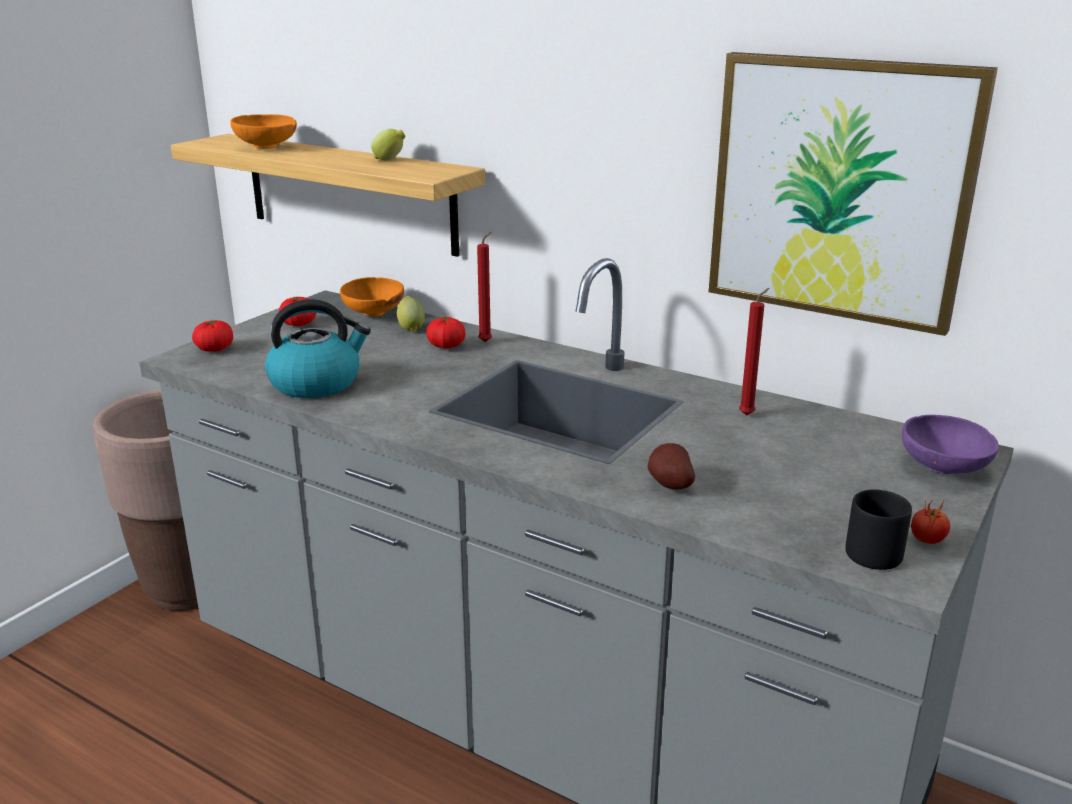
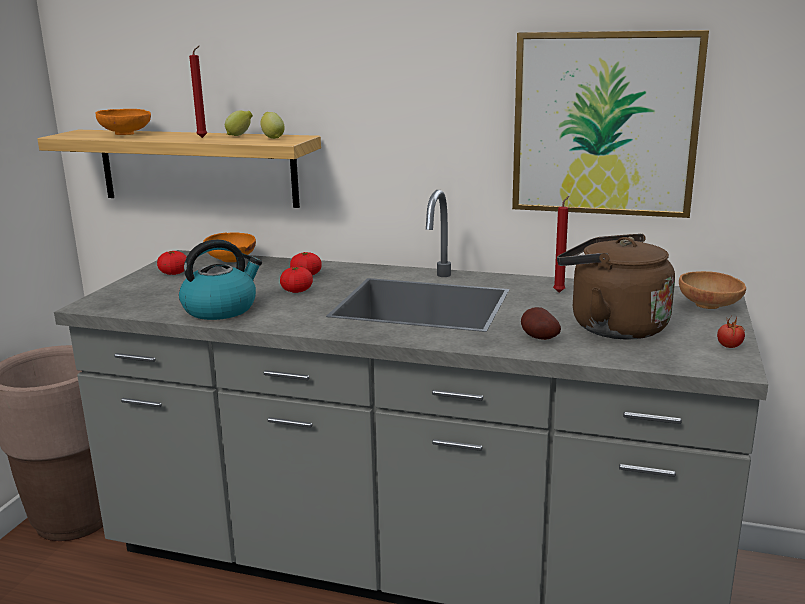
camera: 15 degrees left, 5 degrees down
(215, 349) = (115, 296): tomato -> tomato (297, 291)
(411, 328) = (269, 267): lemon -> lemon (272, 138)
(487, 341) = (336, 269): red candle -> red candle (203, 137)
(781, 481) = (612, 326): none -> brown kettle
(875, 551) = (701, 357): black mug -> none
(944, 470) = (710, 307): purple bowl -> brown bowl

